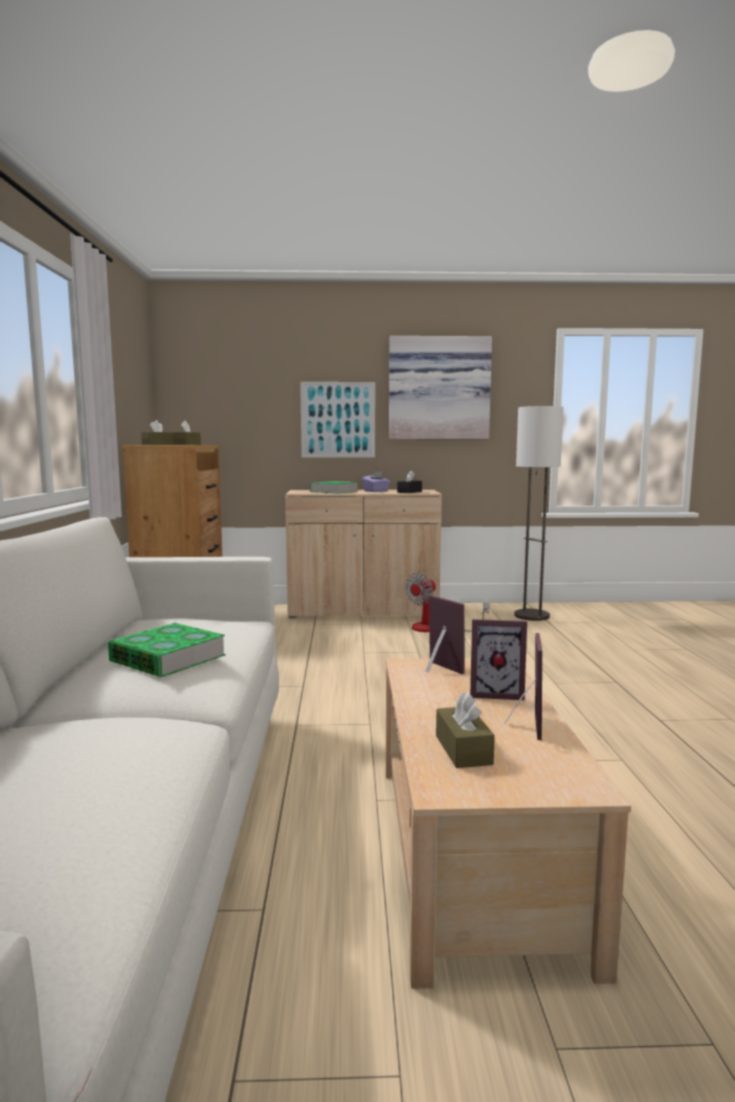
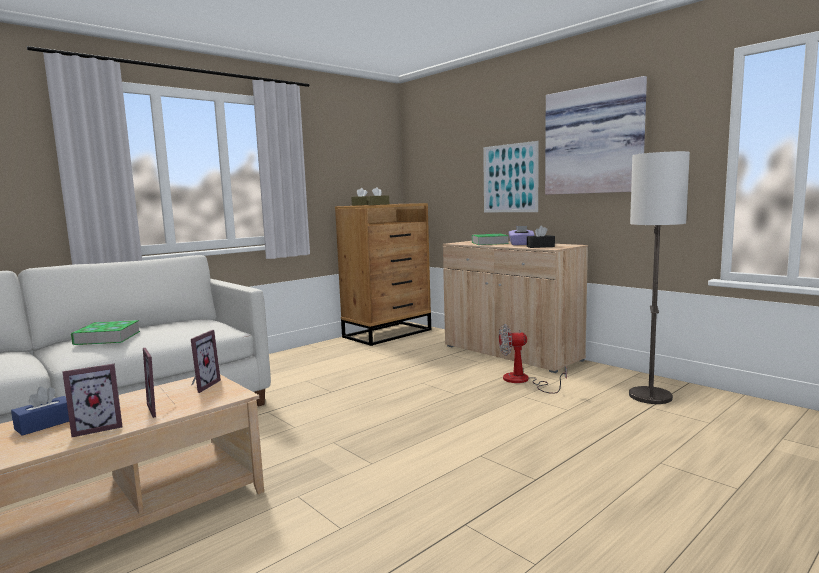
camera: 50 degrees right, 0 degrees up
(463, 750) = (45, 424): brown tissue box -> blue tissue box

